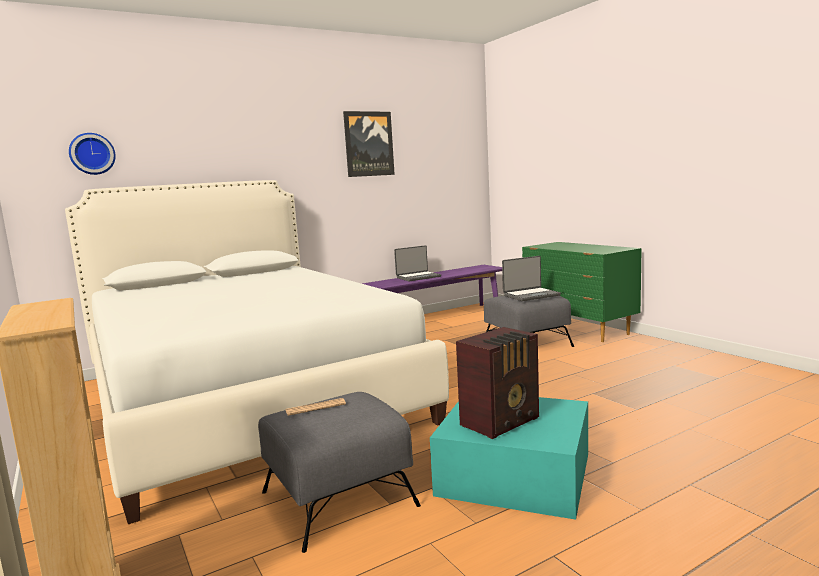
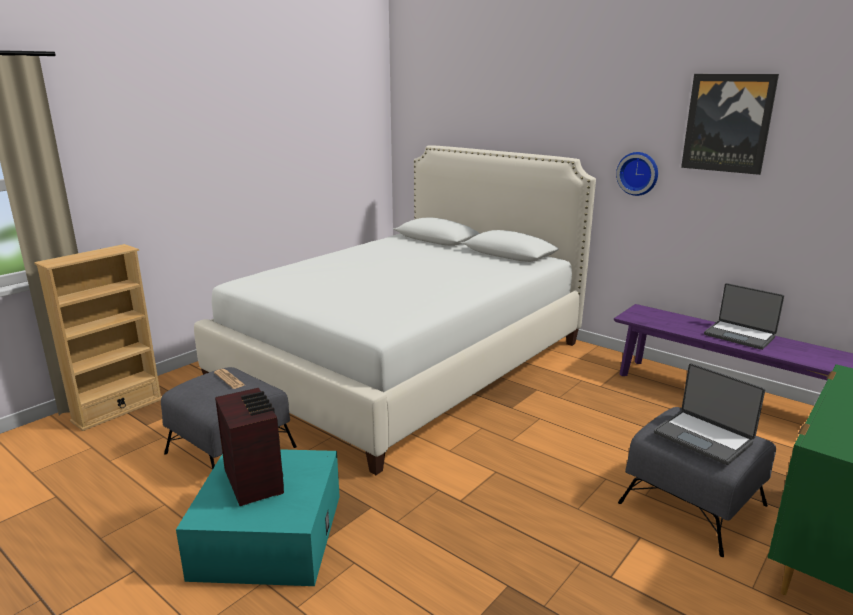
camera: 70 degrees right, 10 degrees up
(92, 154) = (442, 114): wall clock -> wall clock (638, 173)
(502, 422) = (254, 480): radio -> radio turned 150 degrees counterclockwise

